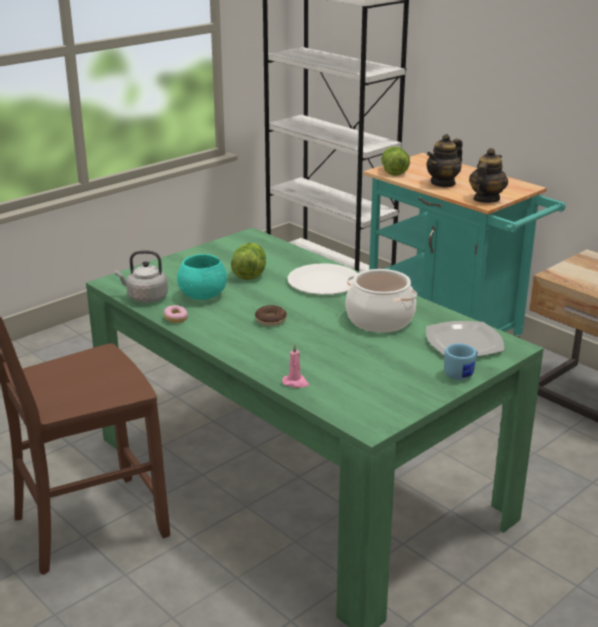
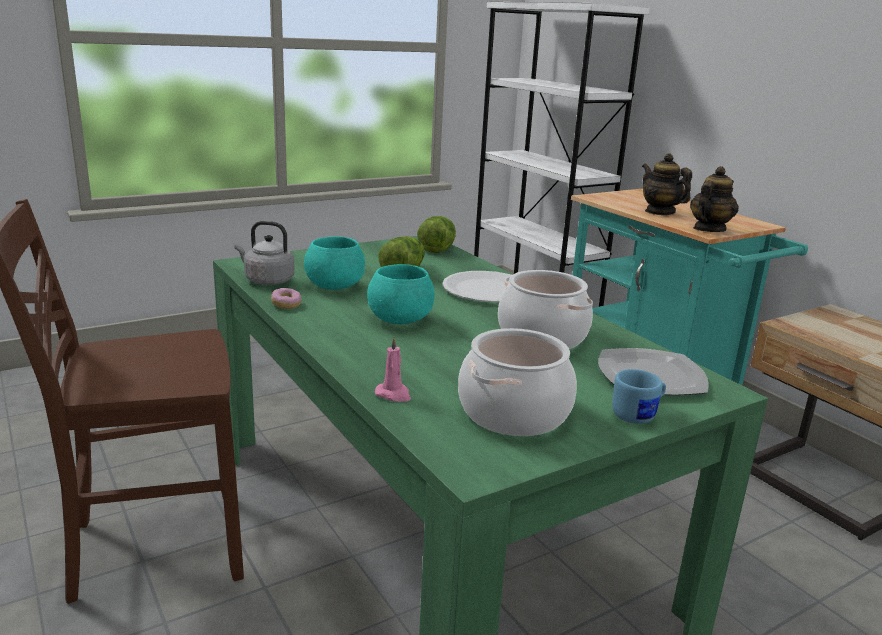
camera: 10 degrees right, 5 degrees down
(270, 320) = (401, 320): donut -> turquoise bowl
(381, 383) = (514, 412): none -> cooking pot
(393, 171) = (605, 198): lettuce -> lettuce (436, 248)
(443, 183) = (660, 212): teapot -> teapot turned 90 degrees clockwise

